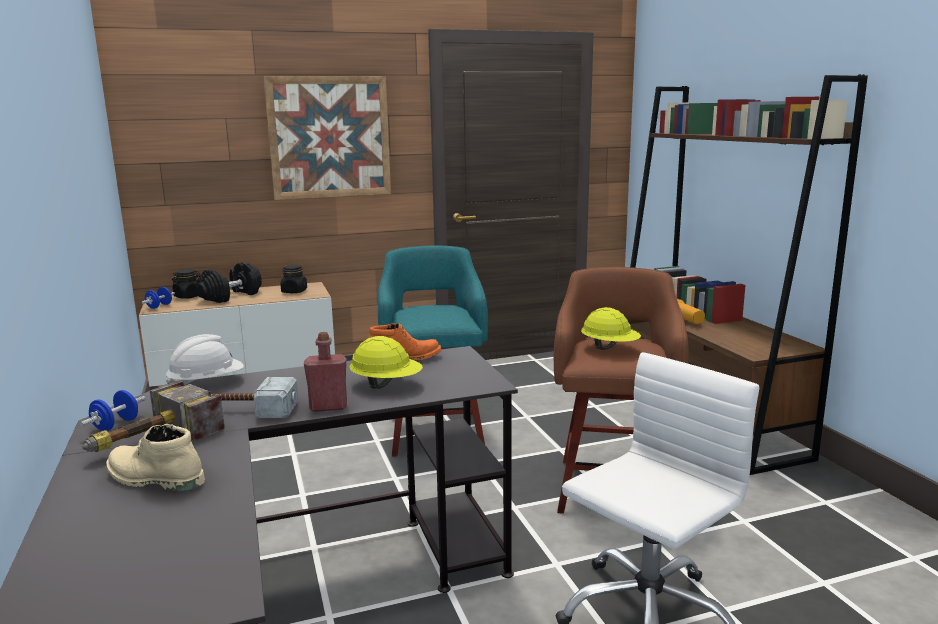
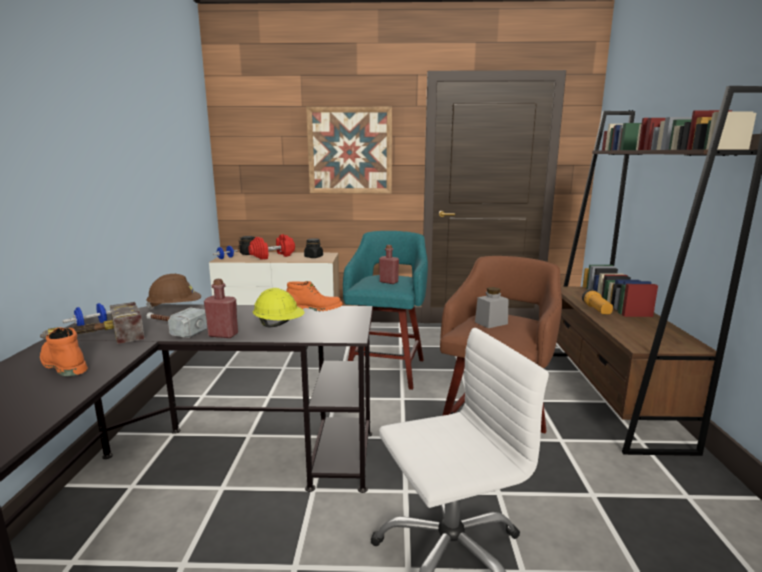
camera: 20 degrees right, 0 degrees up
(154, 479) = (62, 364): beige boot -> orange boot
(207, 383) = (175, 307): white hard hat -> brown hard hat
(231, 296) = (272, 256): black dumbbell -> red dumbbell
(440, 314) = (388, 282): none -> red bottle
(610, 348) = (491, 323): yellow hard hat -> grey jar

